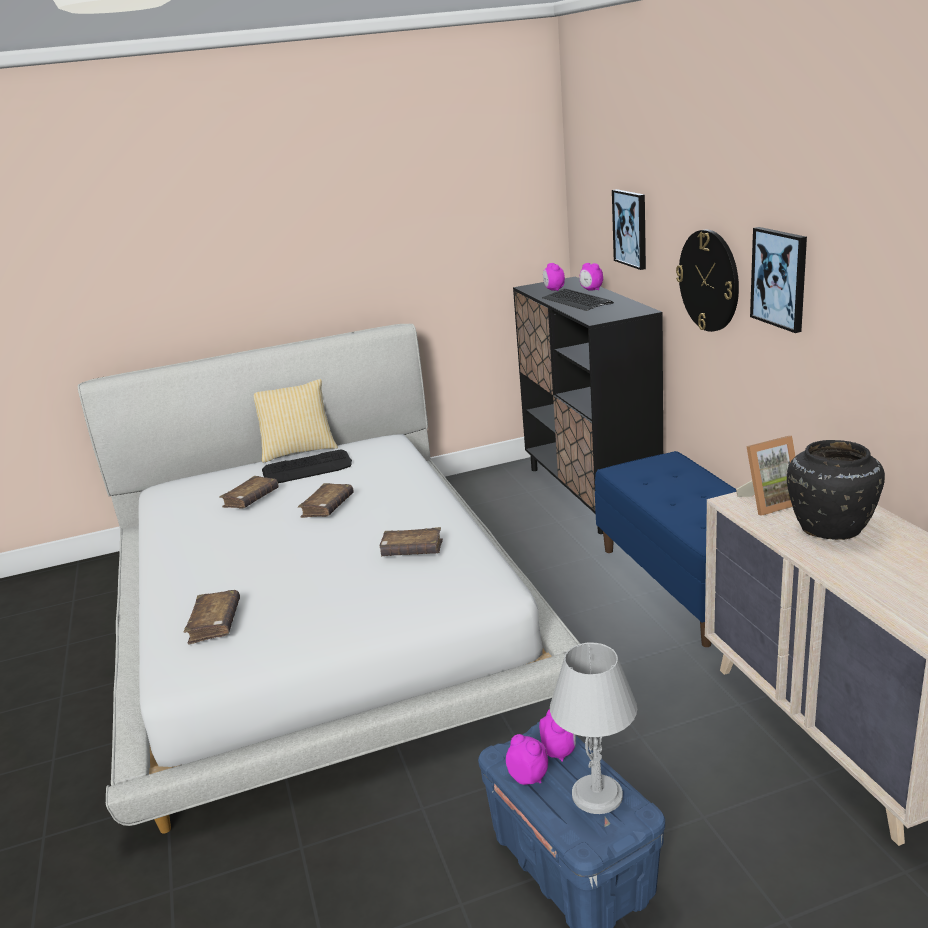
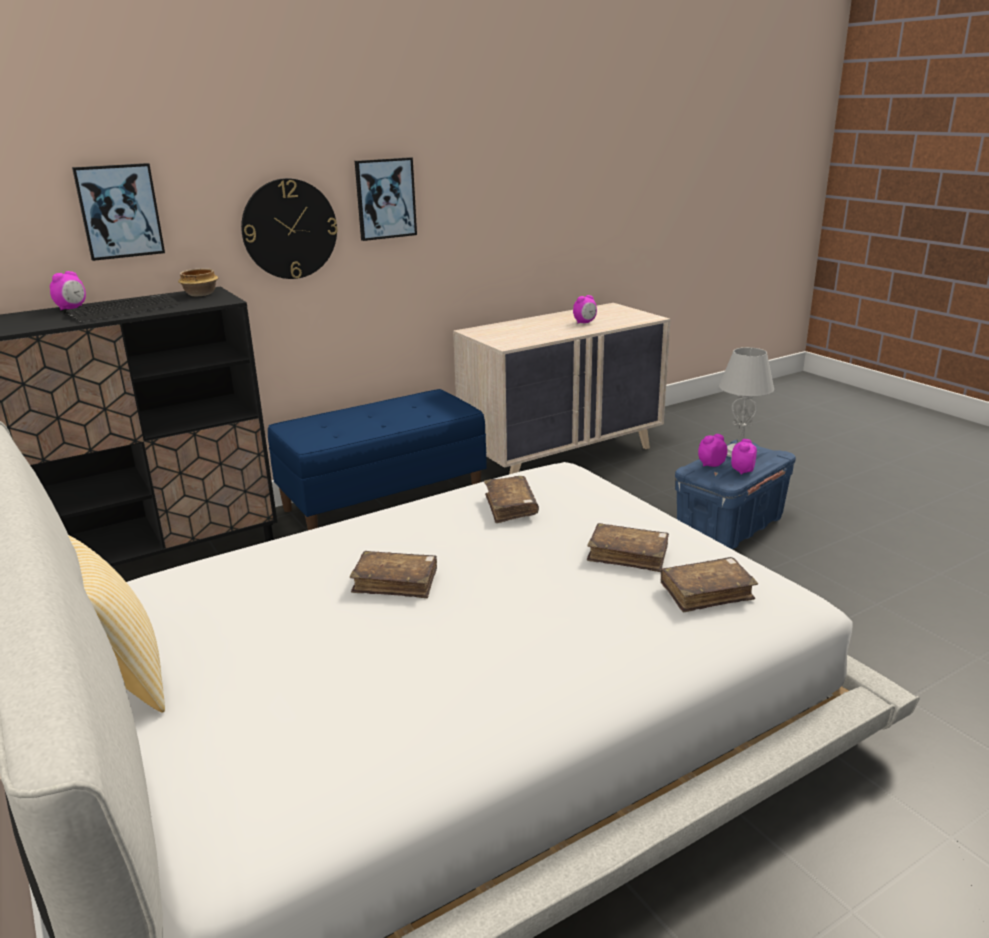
camera: 105 degrees left, 0 degrees up
(251, 499) = (354, 666): brown book -> brown book (628, 555)
(307, 468) = (235, 637): keyboard -> none
(554, 290) = (38, 321): alarm clock -> alarm clock (585, 322)
(628, 310) = (201, 294): none -> bowl
(769, 503) = (507, 338): picture frame -> none
(831, 528) = (541, 328): black vase -> none

